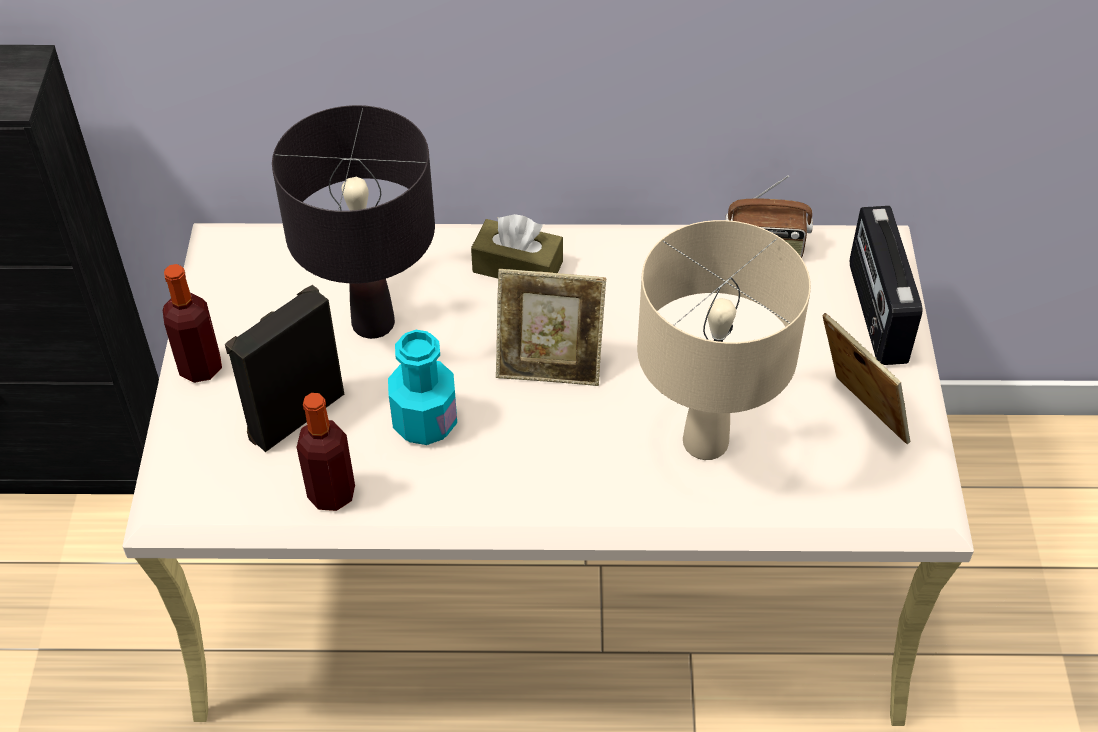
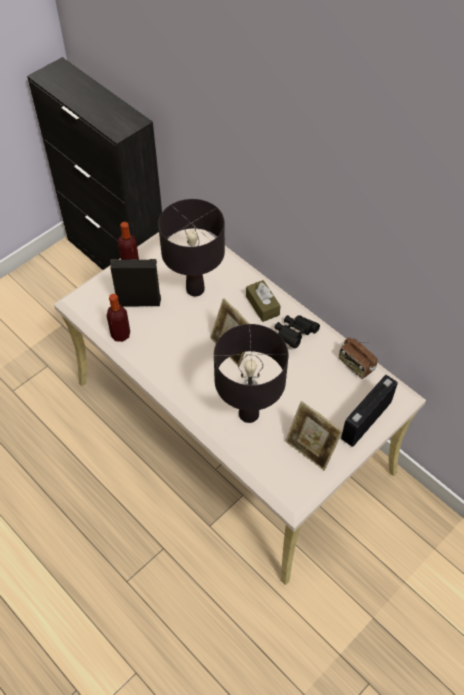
camera: 45 degrees right, 5 degrees up
(425, 422) = (172, 334): turquoise bottle -> none
(622, 272) = (294, 334): none -> black binoculars
(706, 442) = (249, 414): beige table lamp -> black table lamp
(857, 417) = (310, 449): picture frame -> picture frame turned 120 degrees clockwise

